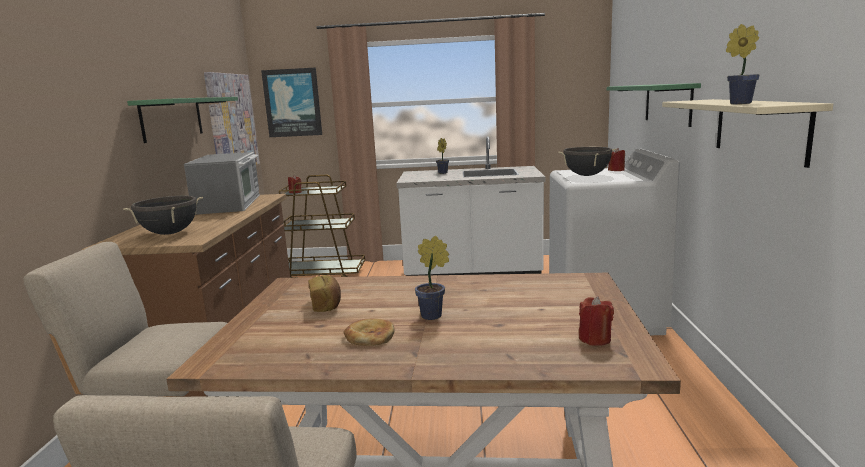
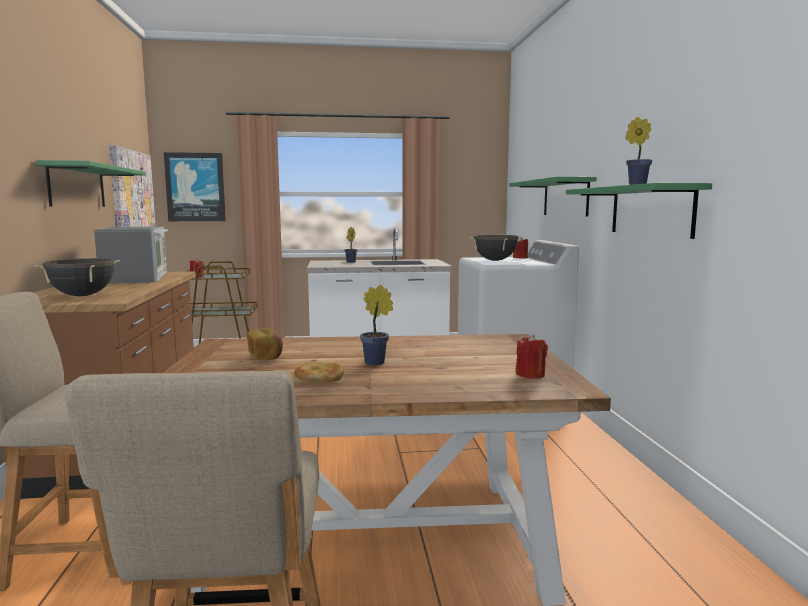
camera: 10 degrees left, 5 degrees down
(759, 128) = (650, 211): beige shelf -> green shelf

